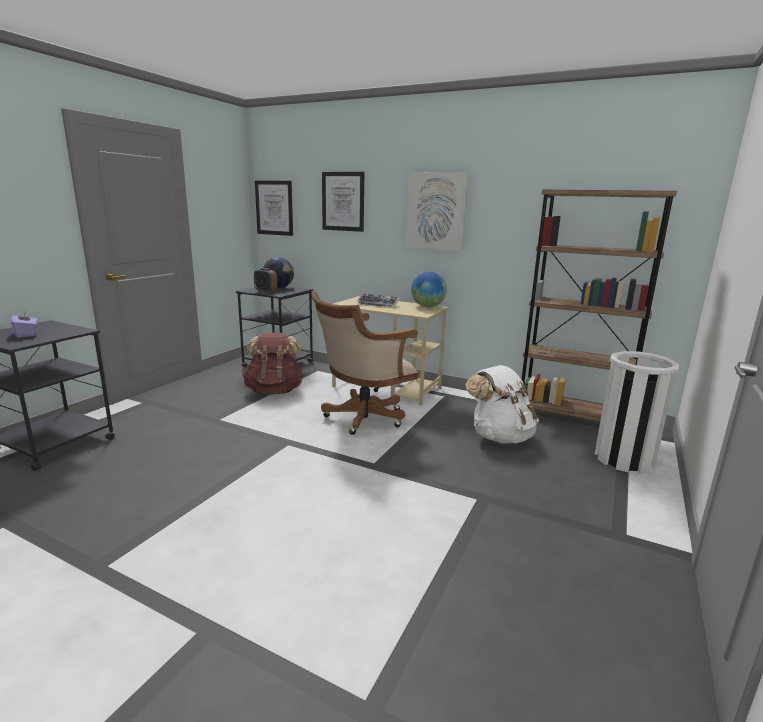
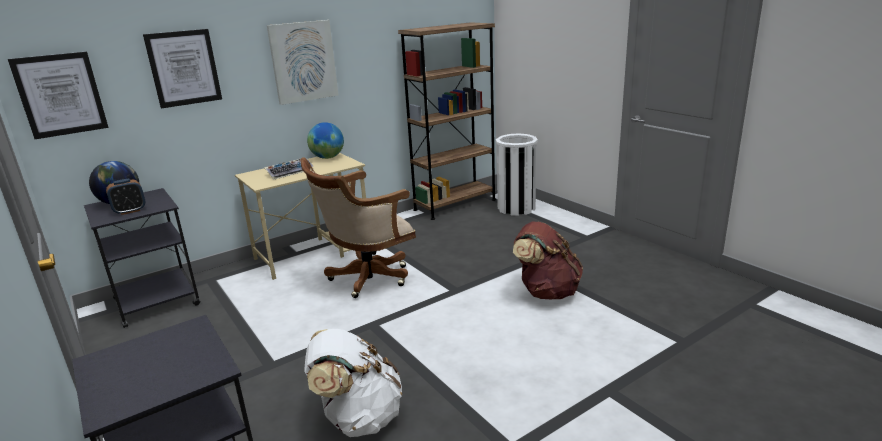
camera: 60 degrees left, 5 degrees up
(27, 334) = (155, 369): purple tissue box -> none
(274, 391) = (240, 315): brown backpack -> brown backpack (546, 292)
(361, 419) = (366, 279): office chair -> office chair turned 60 degrees clockwise
(499, 436) = (454, 234): white backpack -> white backpack (358, 417)

